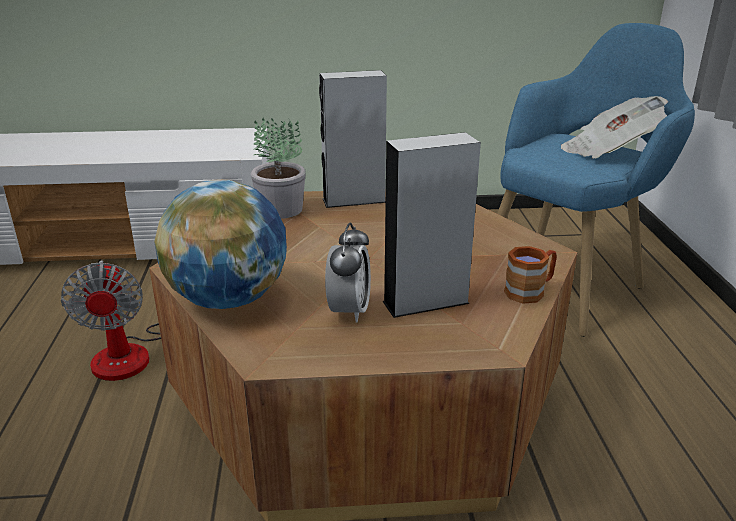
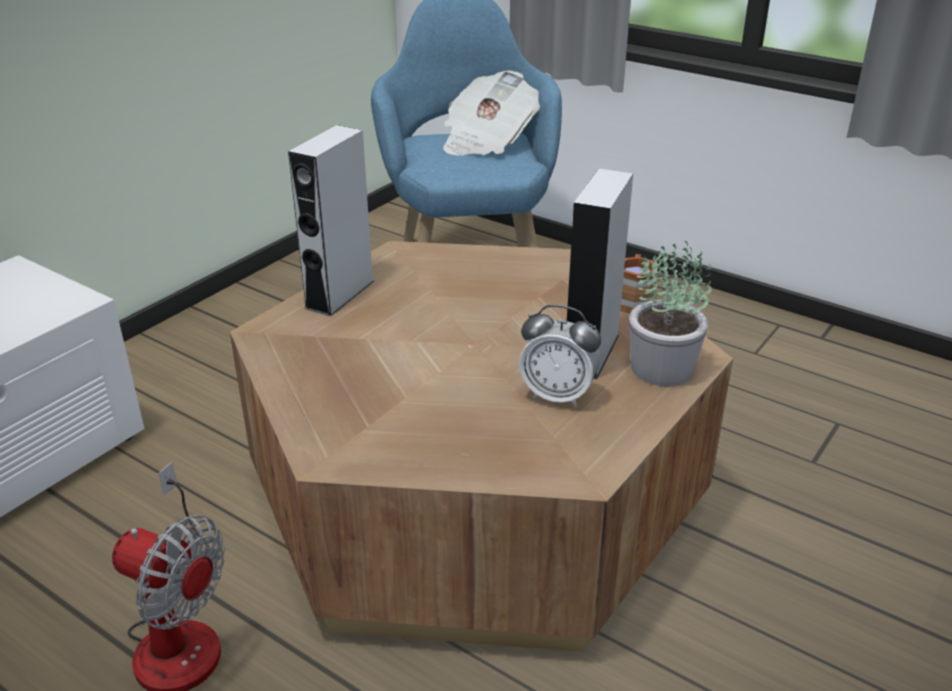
camera: 50 degrees left, 5 degrees up
(229, 299) = (448, 453): globe -> none
(281, 210) = (290, 343): potted plant -> potted plant (663, 368)
(349, 311) = (557, 395): alarm clock -> alarm clock turned 150 degrees clockwise

